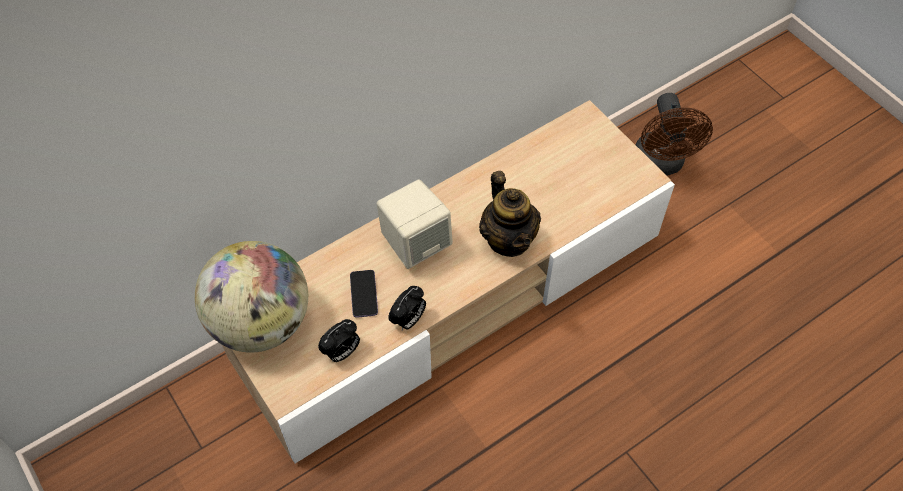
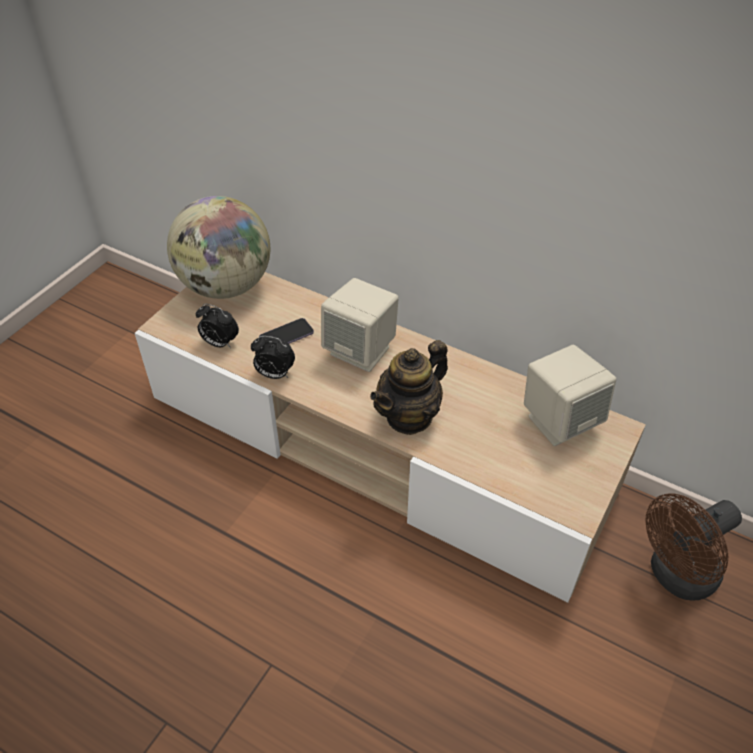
camera: 65 degrees right, 10 degrees down
(562, 147) = (560, 421): none -> beige speaker

